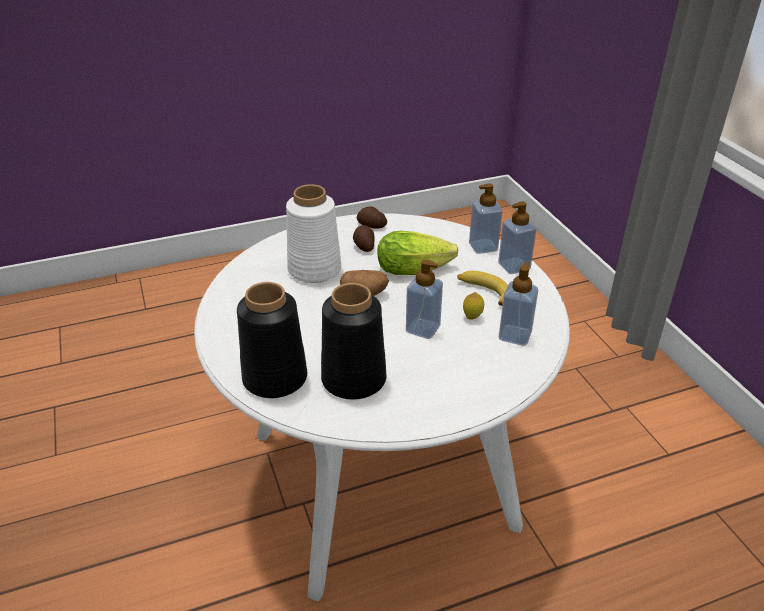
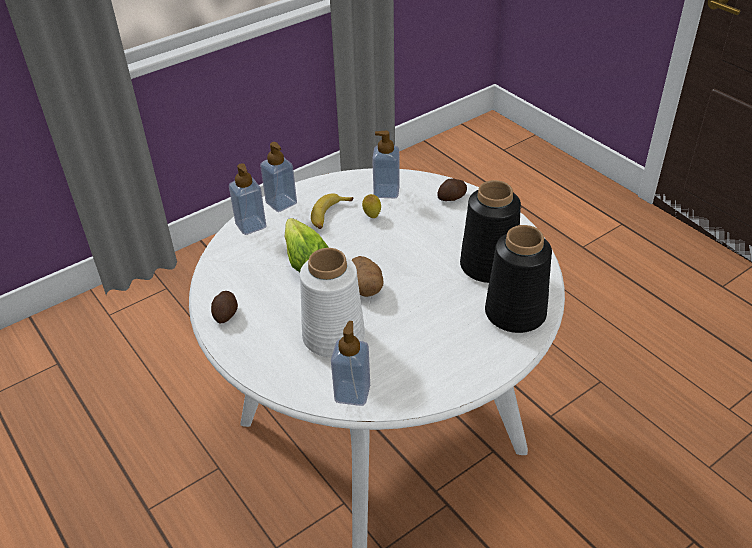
camera: 105 degrees left, 5 degrees up
(364, 246) = (273, 309): potato -> potato (452, 198)
(423, 329) = (401, 241): soap dispenser -> soap dispenser (352, 393)

